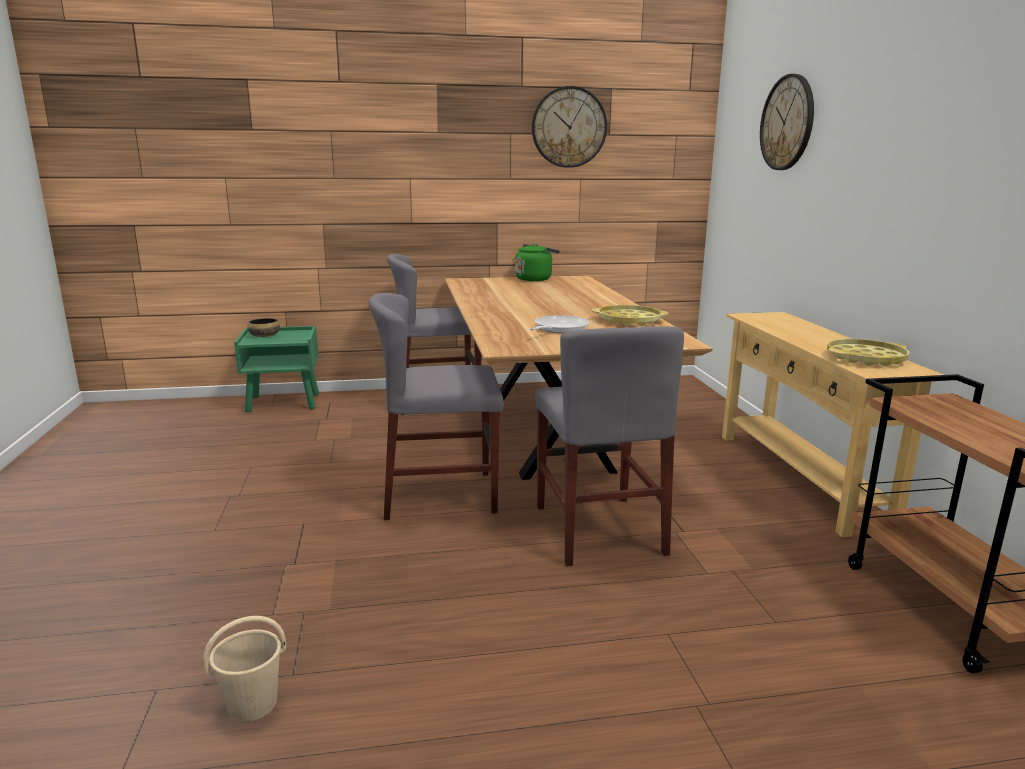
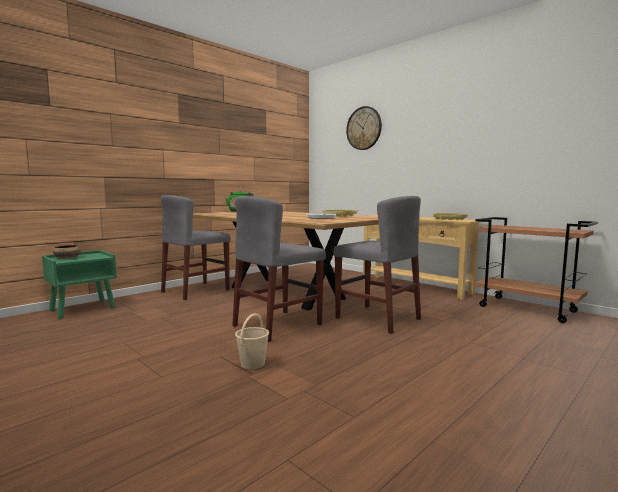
camera: 35 degrees left, 10 degrees down
(253, 704) = (360, 437): beige bucket -> beige bucket (253, 363)
(569, 127) = (248, 128): wall clock -> none

